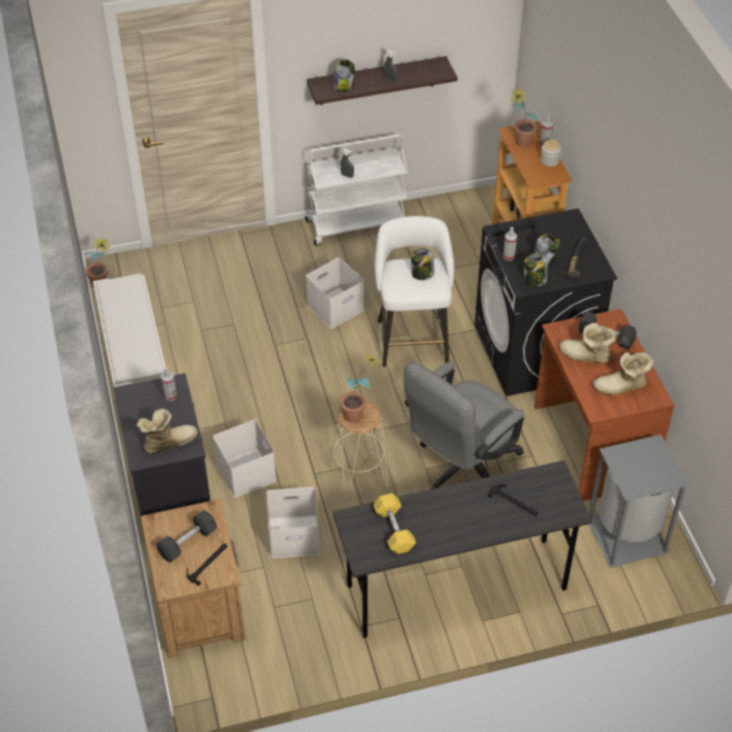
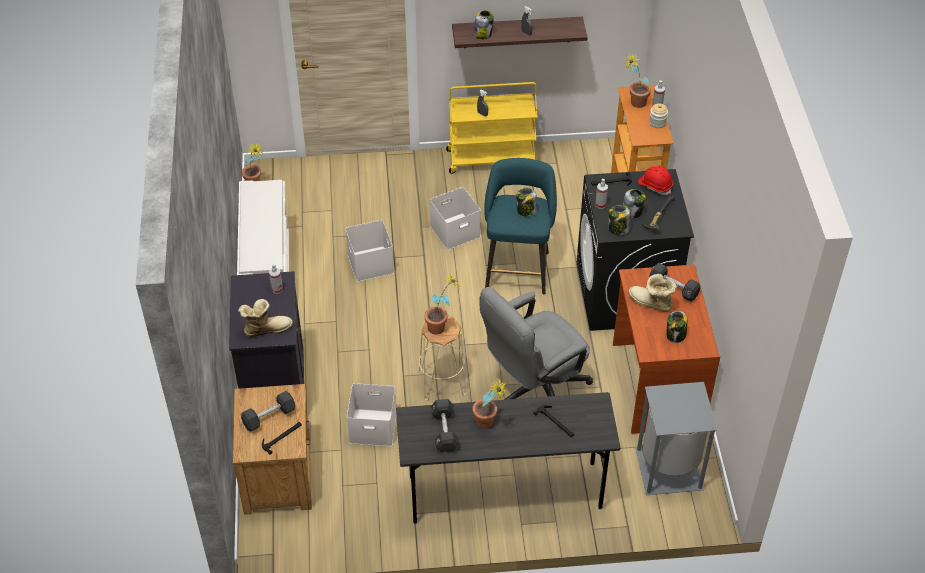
camera: 10 degrees right, 0 degrees up
(244, 472) = (343, 366): white storage box -> white storage box (369, 263)
(356, 224) = (491, 158): white cart -> yellow cart
(394, 530) = (444, 431): yellow dumbbell -> black dumbbell
(412, 338) = (517, 267): white stool -> turquoise stool
(441, 516) = (488, 425): none -> potted plant
(561, 228) = (655, 185): none -> red hard hat
(621, 387) = (675, 335): boot -> jar

